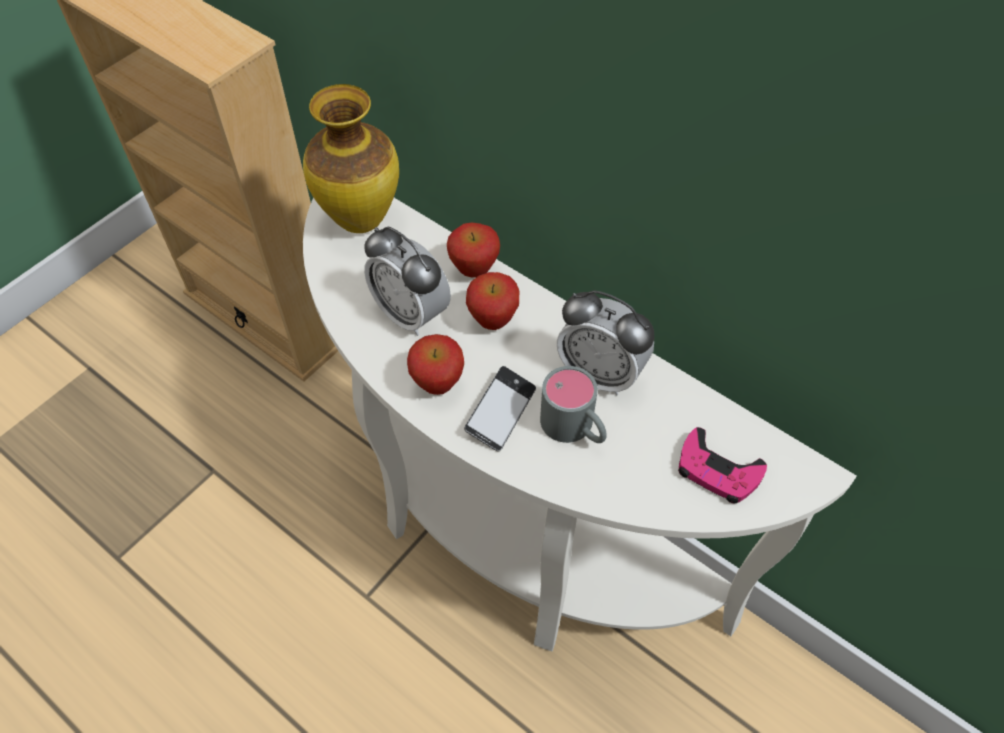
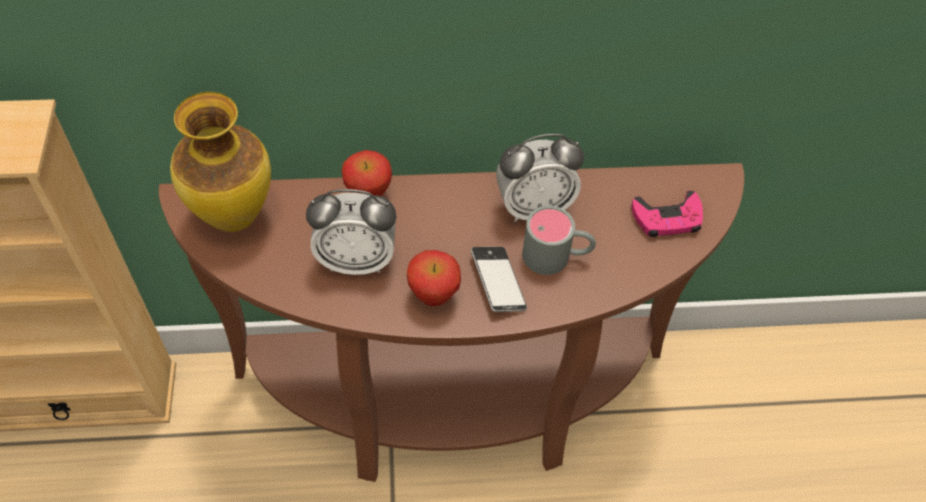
camera: 45 degrees left, 0 degrees up
(493, 321) = (423, 223): apple -> none
(509, 532) = (453, 408): white console table -> brown console table

